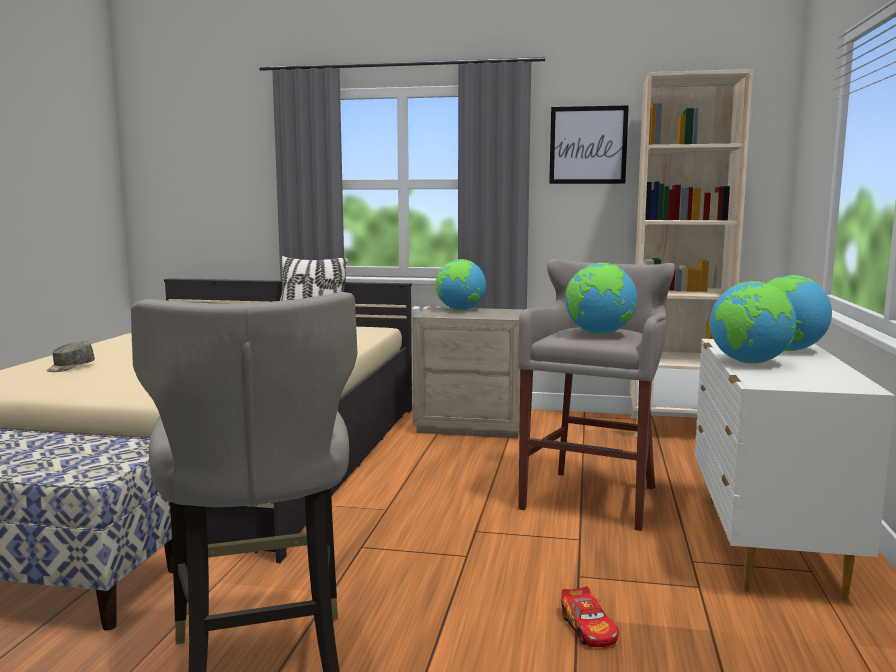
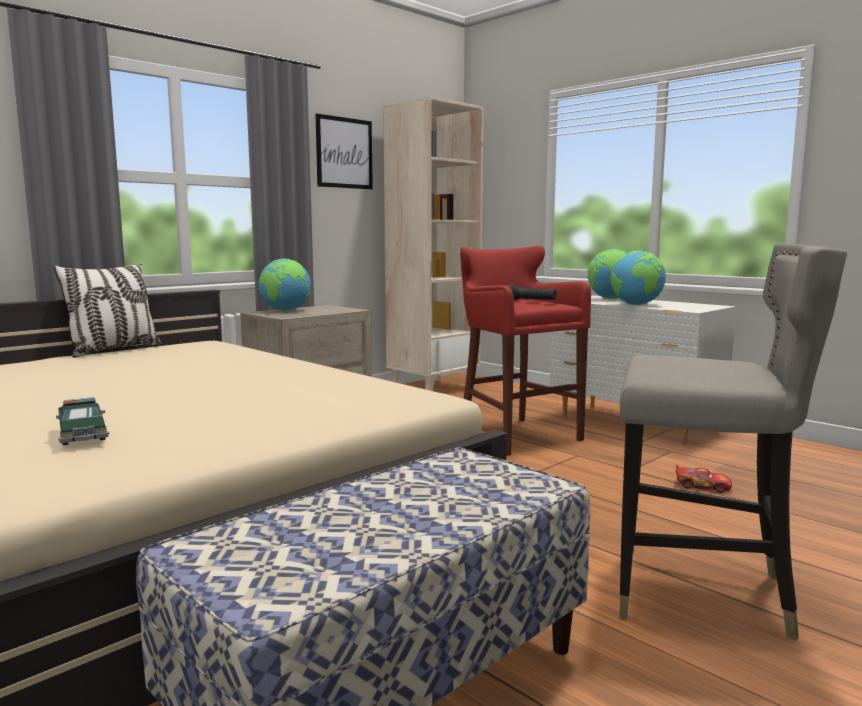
camera: 55 degrees left, 0 degrees up
(70, 367) = (82, 434): grey cap -> toy car
(593, 497) = (515, 435): grey stool -> red stool
(599, 334) = (530, 301): globe -> black flashlight

